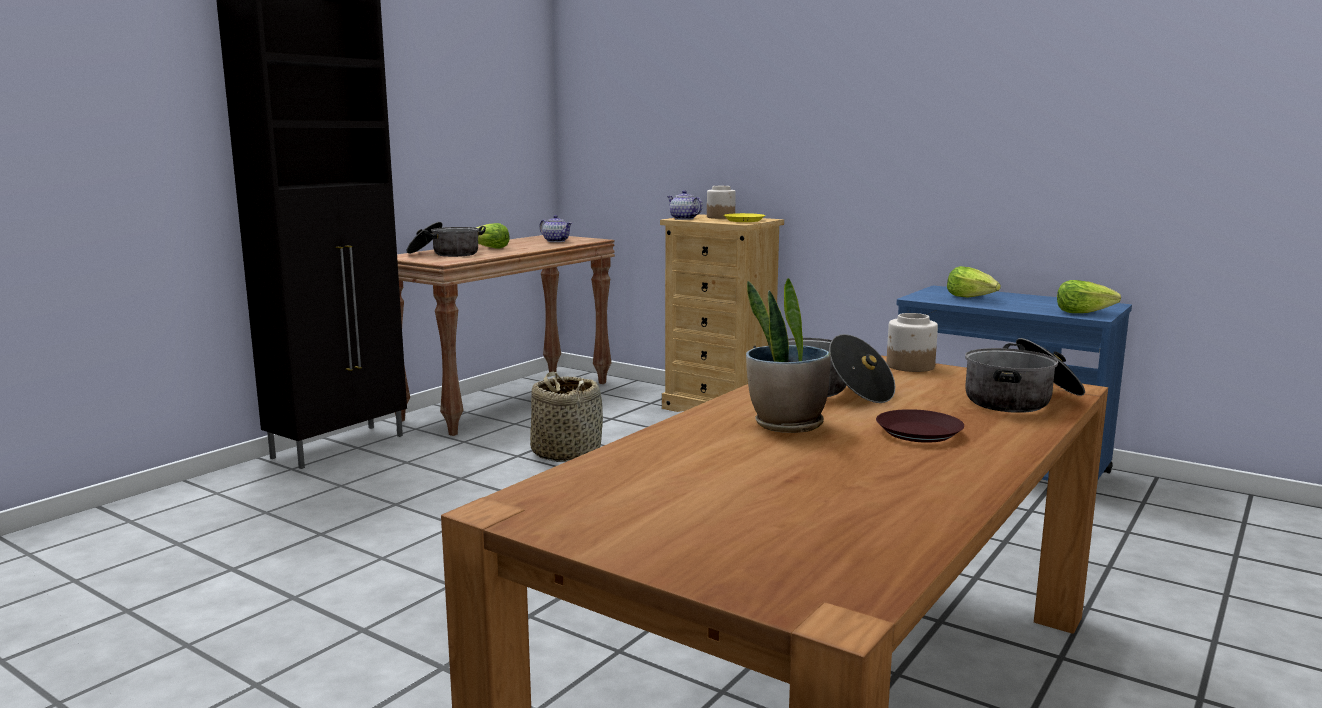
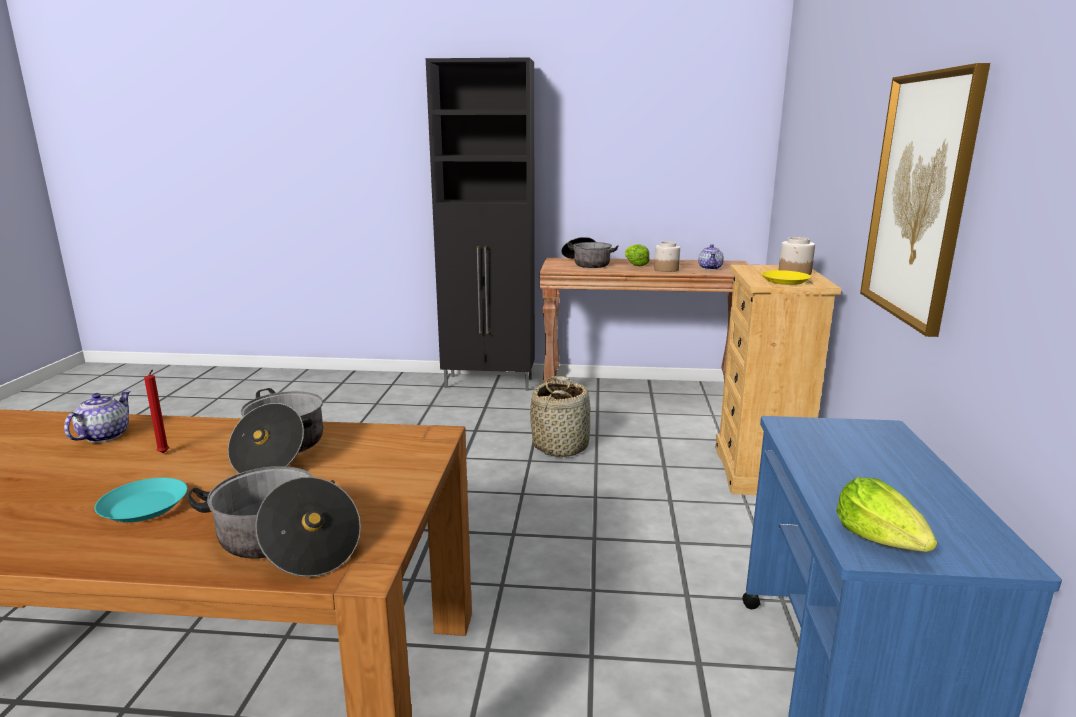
camera: 60 degrees right, 5 degrees up
(684, 219) = (751, 267): teapot -> teapot (103, 436)
(786, 425) = (164, 453): potted plant -> red candle
(890, 134) = (919, 198): none -> picture
(910, 366) = (410, 470): jar -> jar (666, 269)
(919, 432) = (144, 507): brown plate -> turquoise plate
(971, 297) = (851, 451): lettuce -> none

